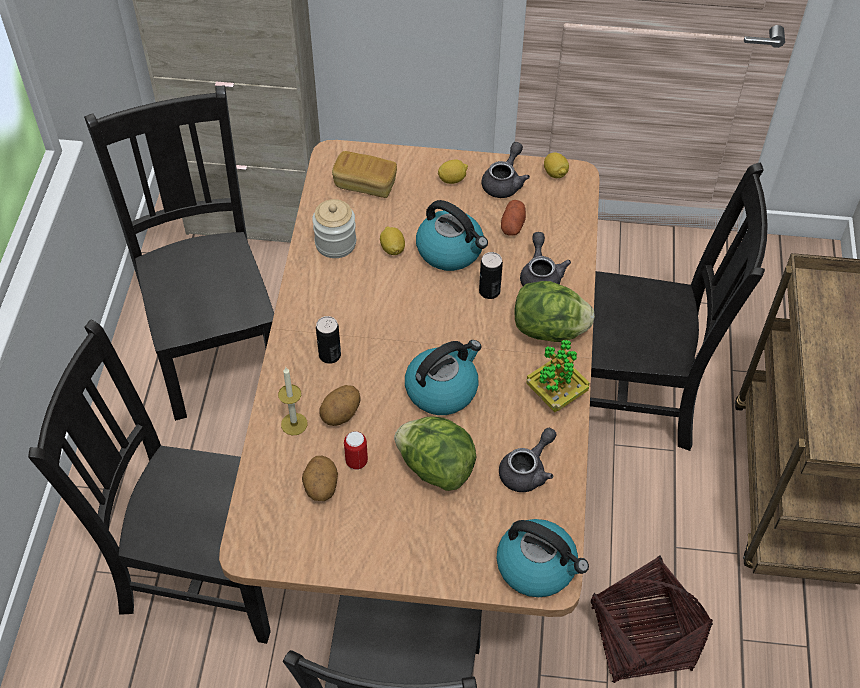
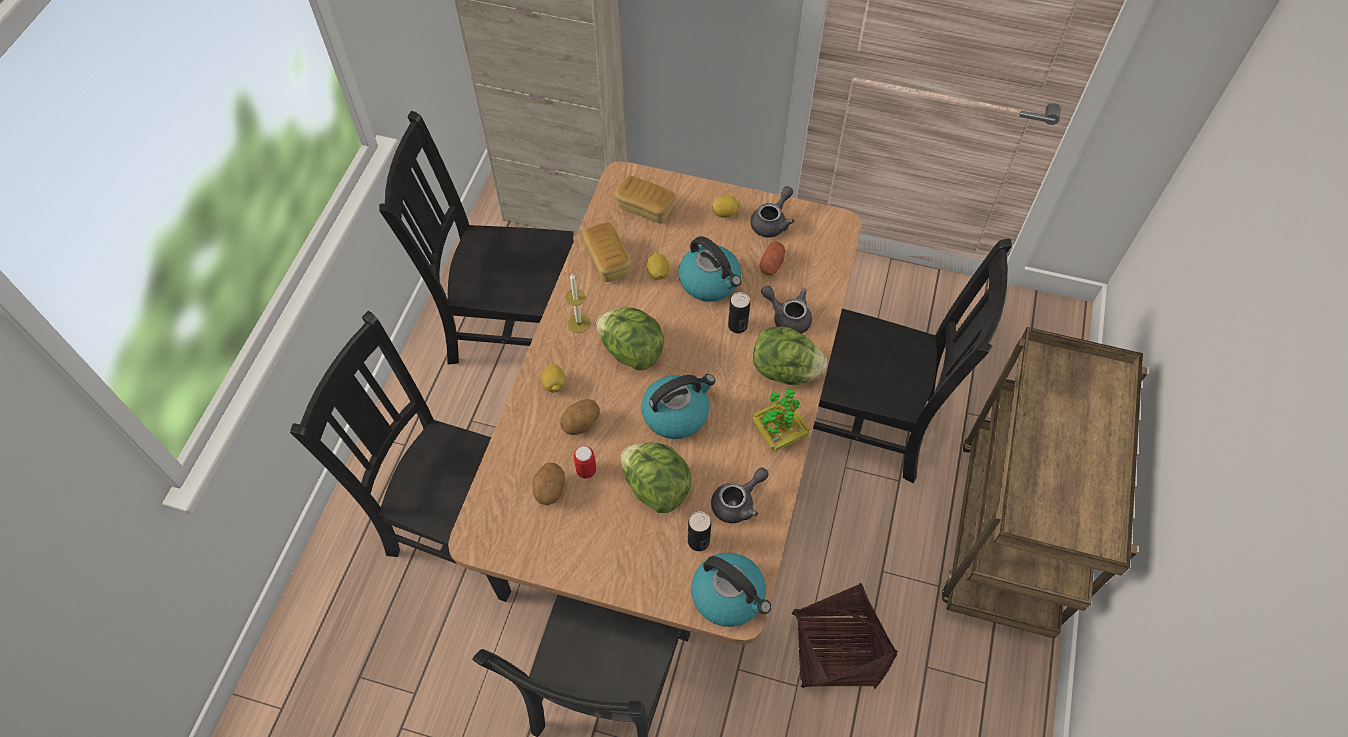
camera: 10 degrees right, 5 degrees up
(215, 347) = (510, 327): black chair -> black chair turned 75 degrees counterclockwise
(294, 424) = (538, 427): candle -> candle (579, 323)
(330, 355) = (582, 366): can -> can (698, 541)
(335, 243) = (608, 261): jar -> bread
(379, 332) = (631, 351): none -> lettuce
(540, 276) = (787, 317): grey teapot -> grey teapot turned 60 degrees counterclockwise
(555, 173) = (821, 219): lemon -> lemon (554, 384)

